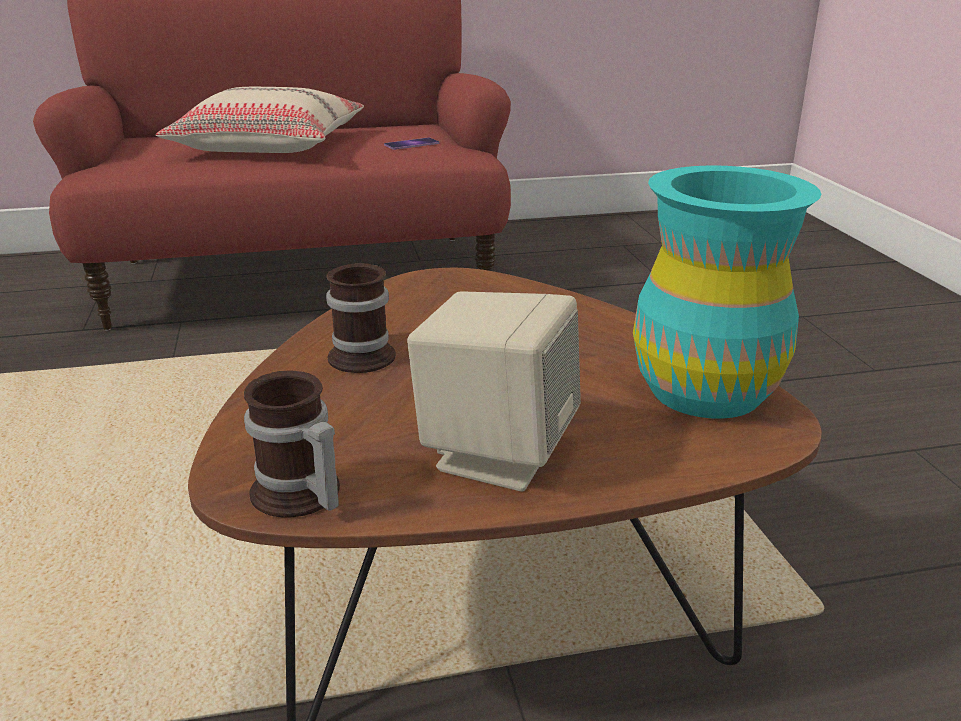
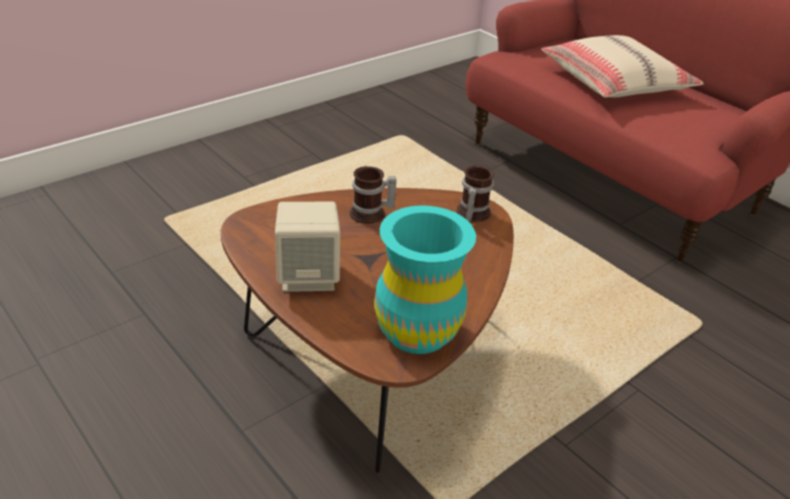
camera: 60 degrees right, 10 degrees up
(297, 497) = (245, 236): mug -> mug (471, 213)
(411, 144) = (691, 127): phone -> none

